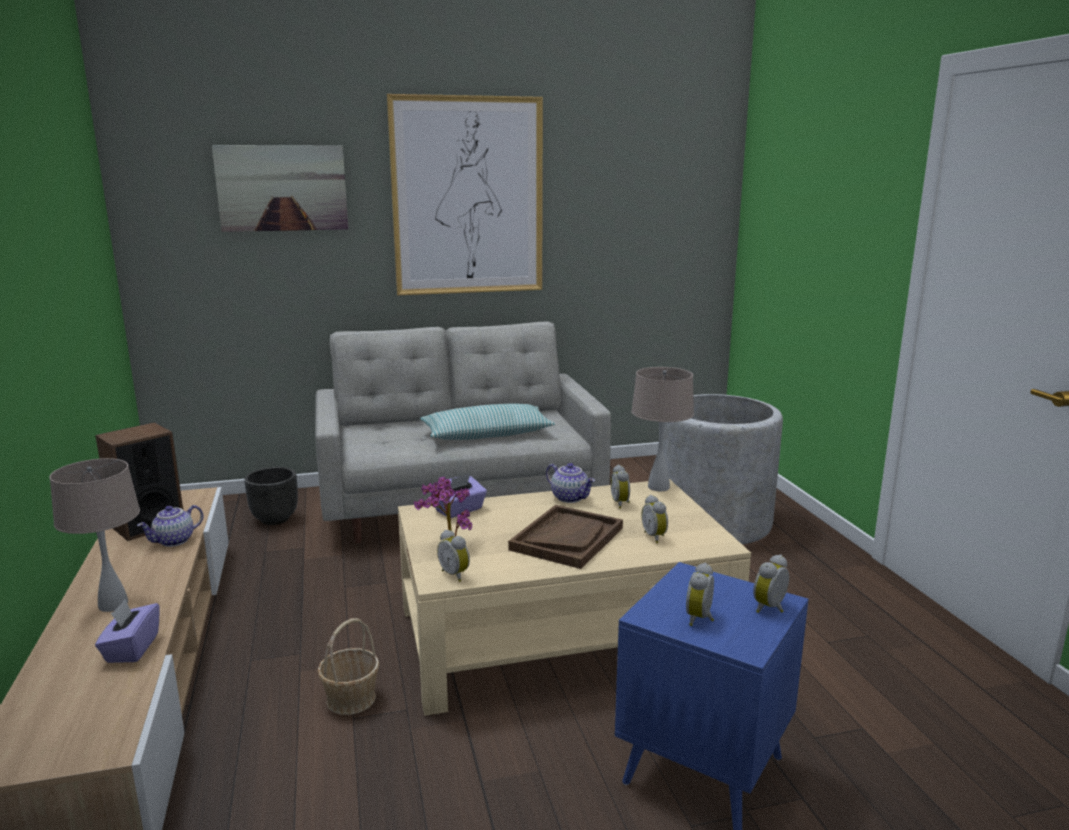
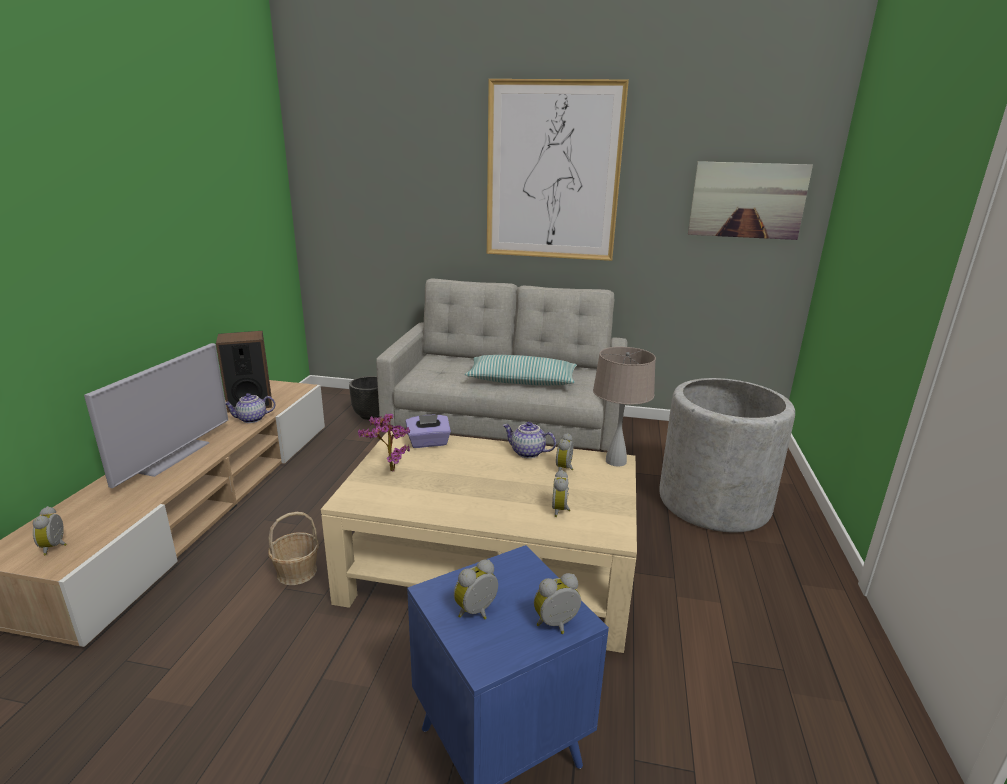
camera: 25 degrees right, 5 degrees up
(113, 604) = (172, 457): beige table lamp -> television
(131, 648) = (148, 493): purple tissue box -> none
(282, 188) = (404, 159): picture -> picture (747, 200)
(455, 574) = (364, 499): alarm clock -> alarm clock (56, 546)
(567, 538) = (483, 491): brown tray -> none
(570, 498) = (527, 453): teapot -> teapot turned 135 degrees clockwise

